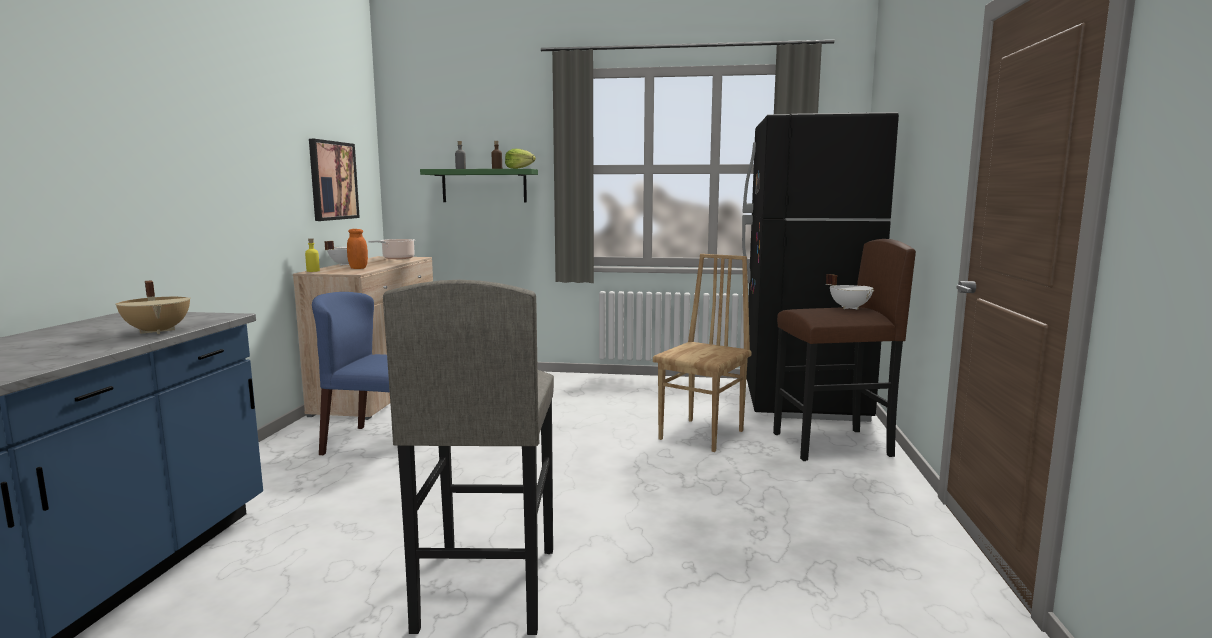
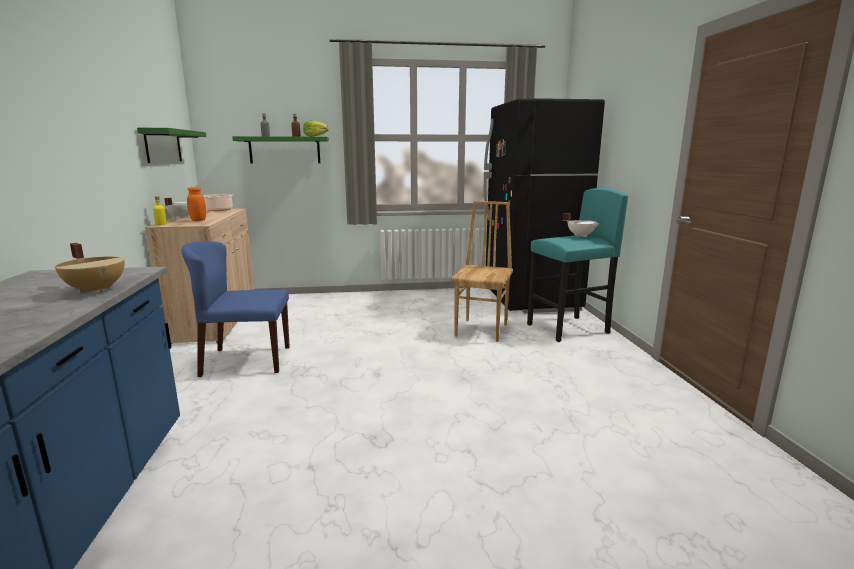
camera: 15 degrees left, 5 degrees up
(333, 180) = (163, 146): picture -> green shelf
(486, 588) = (405, 467): grey stool -> none
(832, 445) = (568, 329): brown stool -> turquoise stool

